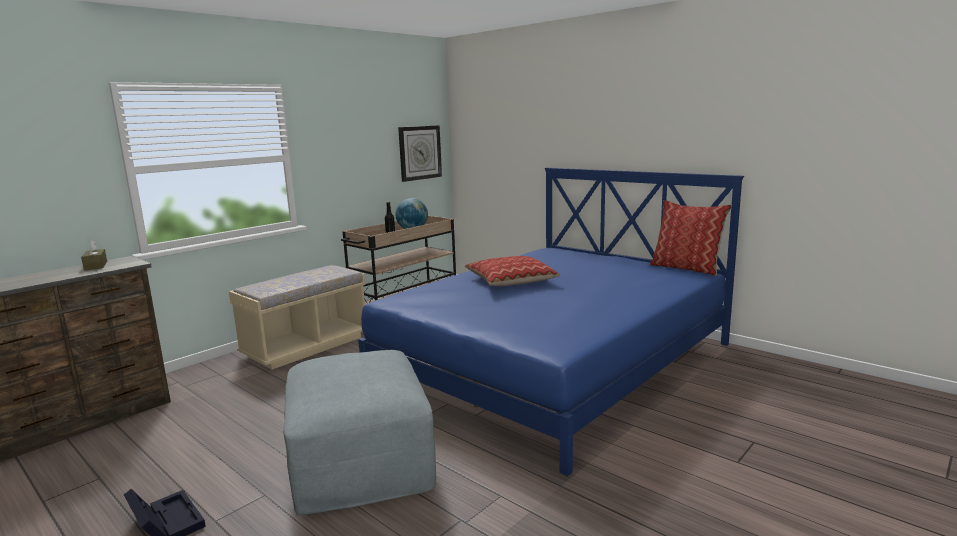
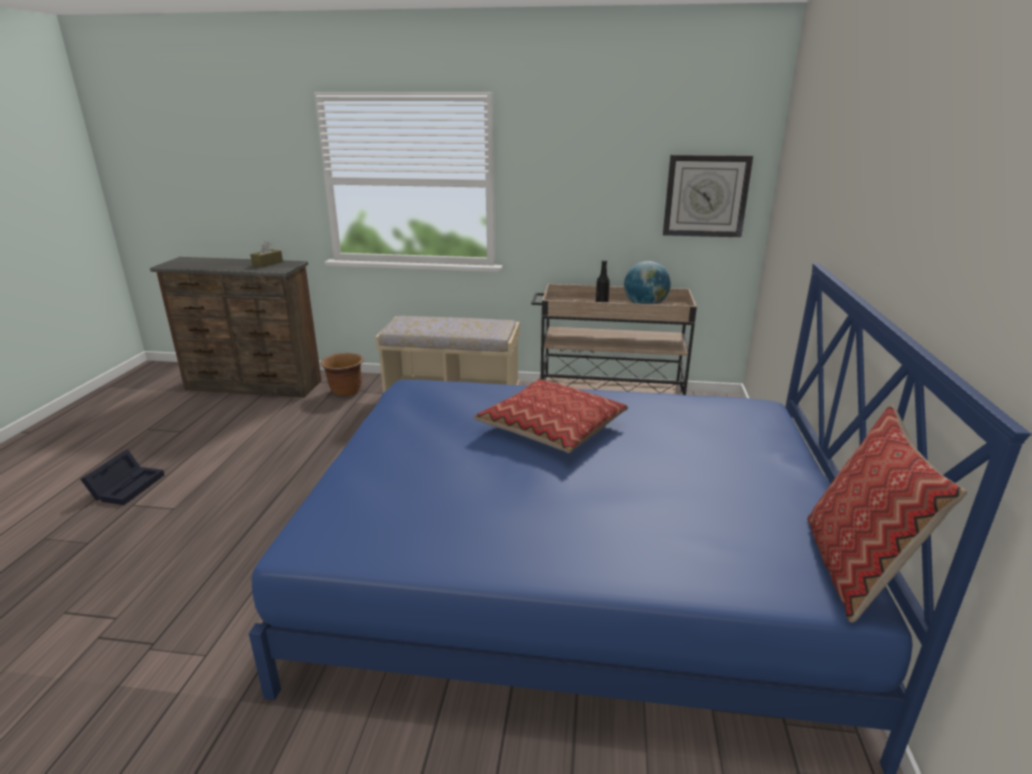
camera: 55 degrees right, 10 degrees up
(201, 382) = (346, 391): none -> brown planter
(359, 456) = (253, 526): grey ottoman -> none

